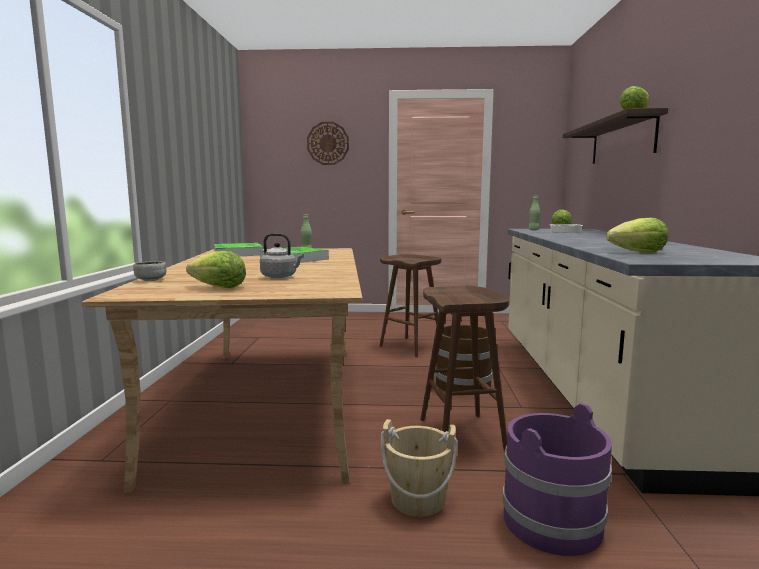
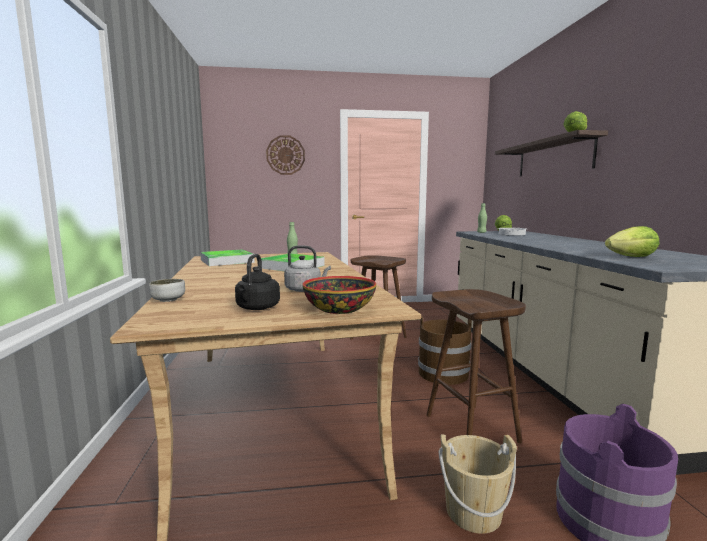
camera: 10 degrees left, 0 degrees up
(219, 288) = (257, 308): lettuce -> black kettle
(289, 291) = (338, 309): none -> bowl

